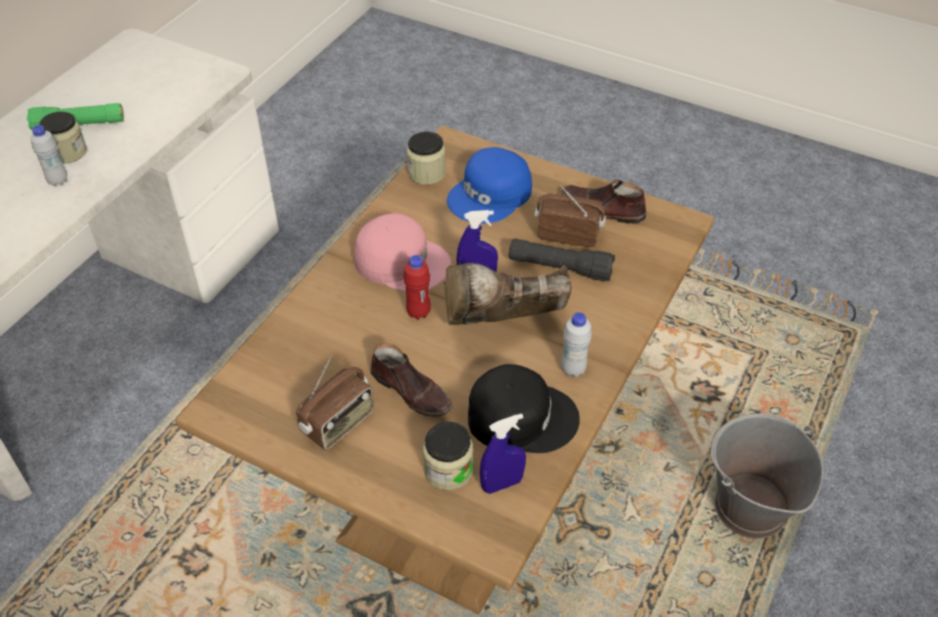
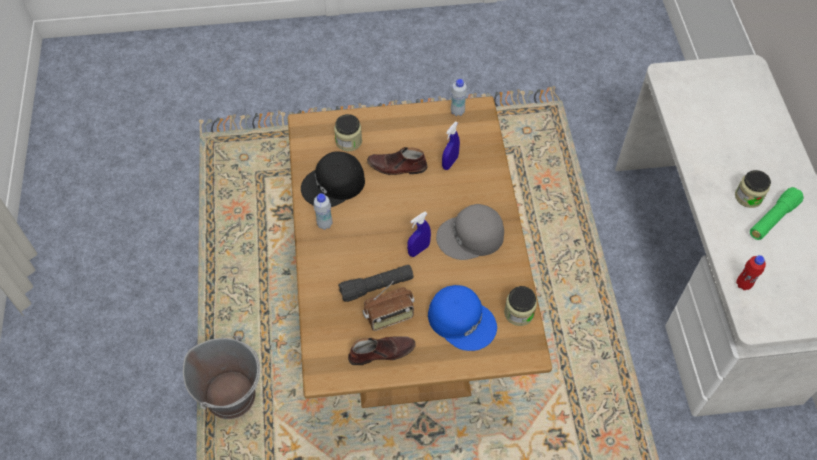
camera: 145 degrees right, 10 degrees up
(58, 181) = (723, 175): white bottle -> white bottle (457, 112)
(339, 424) = (417, 133): radio -> none
(402, 261) = (471, 237): pink cap -> grey cap
(418, 312) = (432, 210): red bottle -> red bottle (743, 284)
(491, 195) = (462, 320): blue cap -> blue cap turned 120 degrees clockwise
(500, 327) = (381, 227): brown boot -> none
(502, 484) = (319, 148): blue spray bottle -> blue spray bottle (450, 163)

